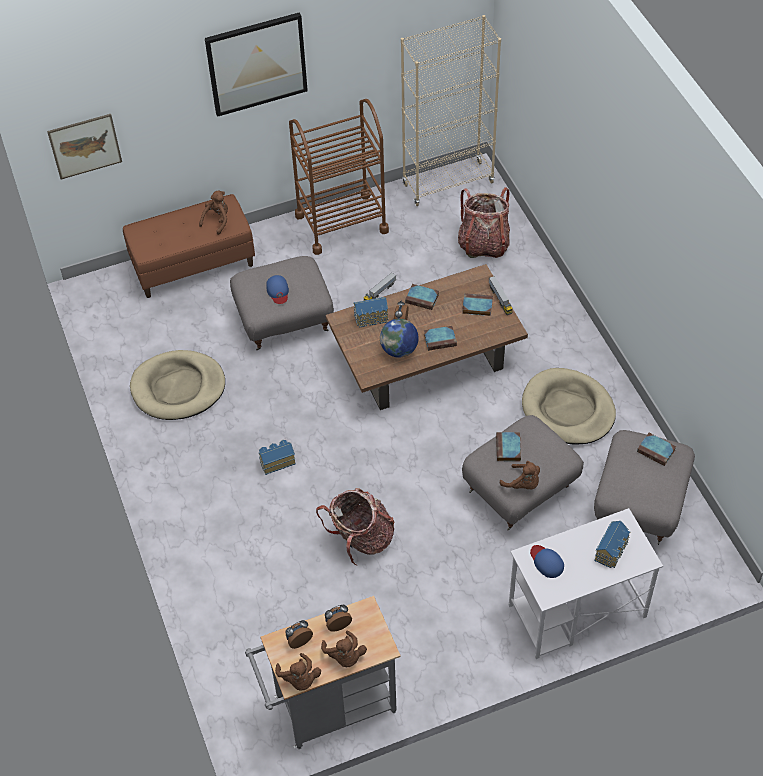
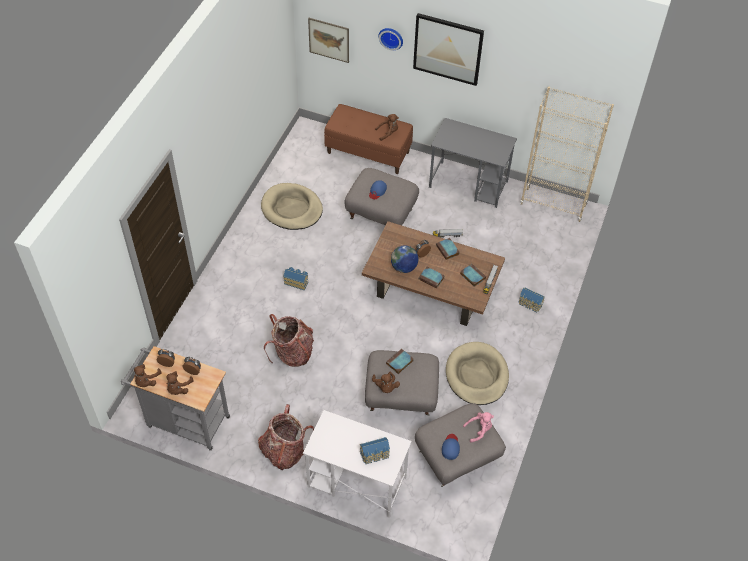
camera: 40 degrees right, 0 degrees up
(175, 92) = (391, 37): none -> wall clock
(341, 223) = (469, 184): brown cart -> grey desk
(371, 318) = (409, 240): toy house -> toy house (530, 304)
(483, 244) = (535, 251): backpack -> backpack (284, 451)
(546, 562) = (334, 431): blue cap -> blue cap (450, 447)
(657, 451) = (479, 430): book -> pink plush toy

